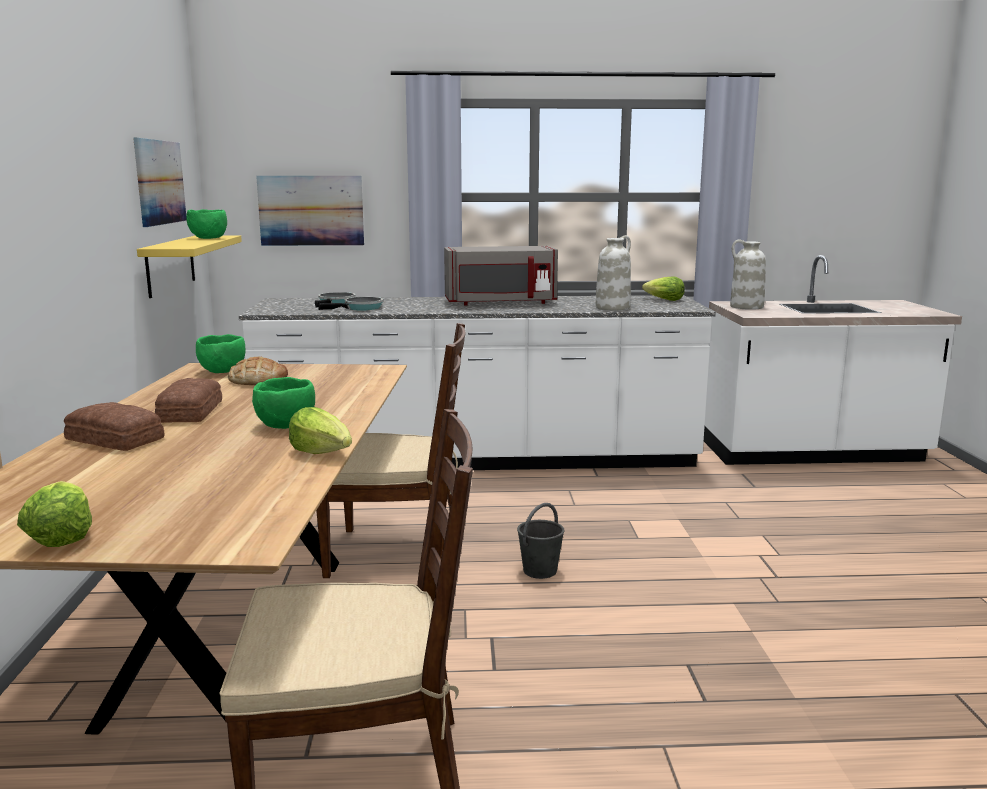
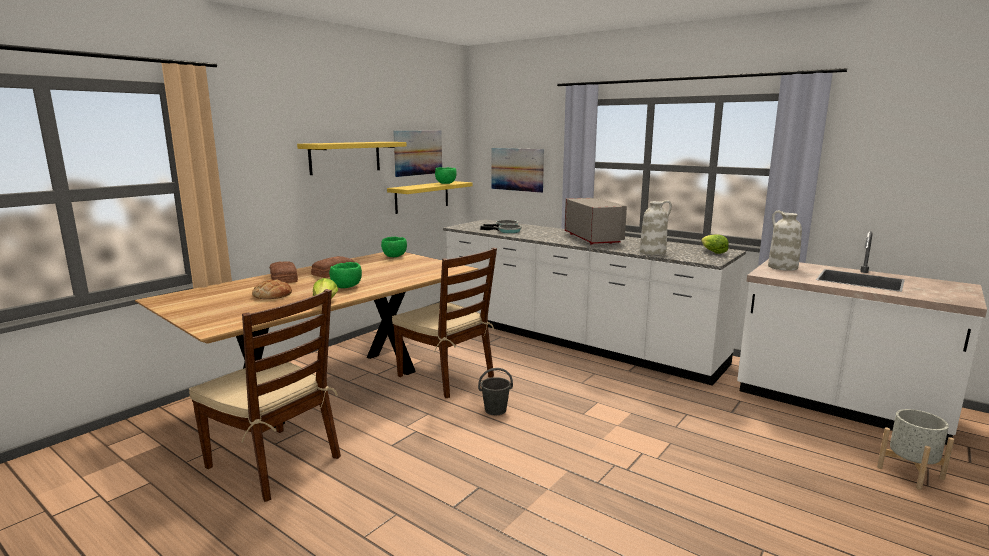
camera: 40 degrees right, 0 degrees up
(60, 536) = (184, 309): lettuce -> none
(88, 186) = (345, 157): none -> yellow shelf
(258, 380) = (395, 263): bread -> bread (272, 295)
(500, 303) = (594, 238): grey microwave -> grey microwave turned 135 degrees counterclockwise
(942, 492) = (910, 473): none -> grey planter

